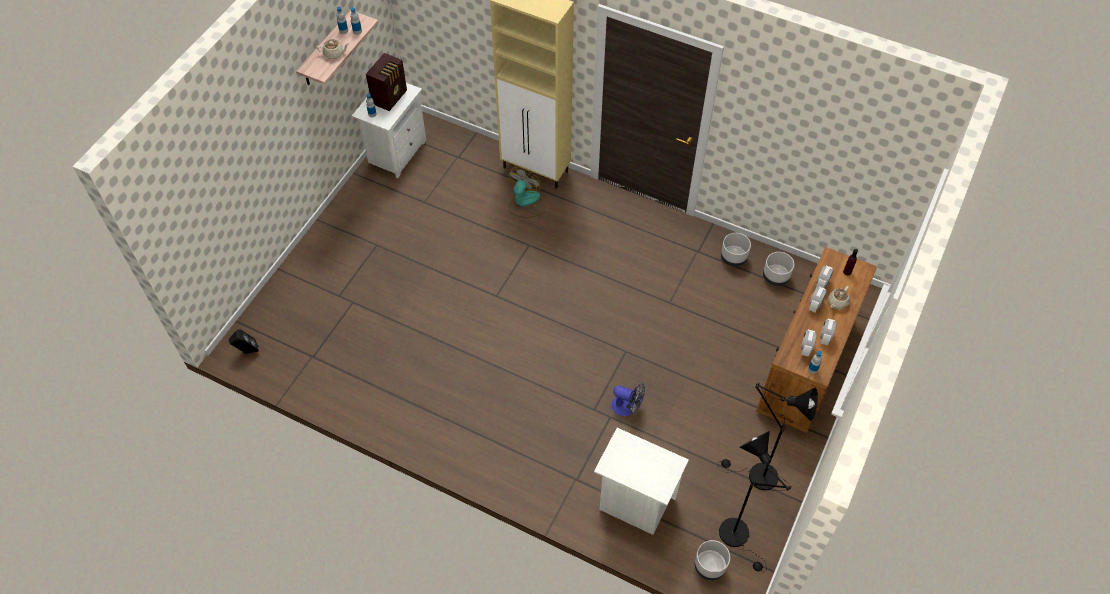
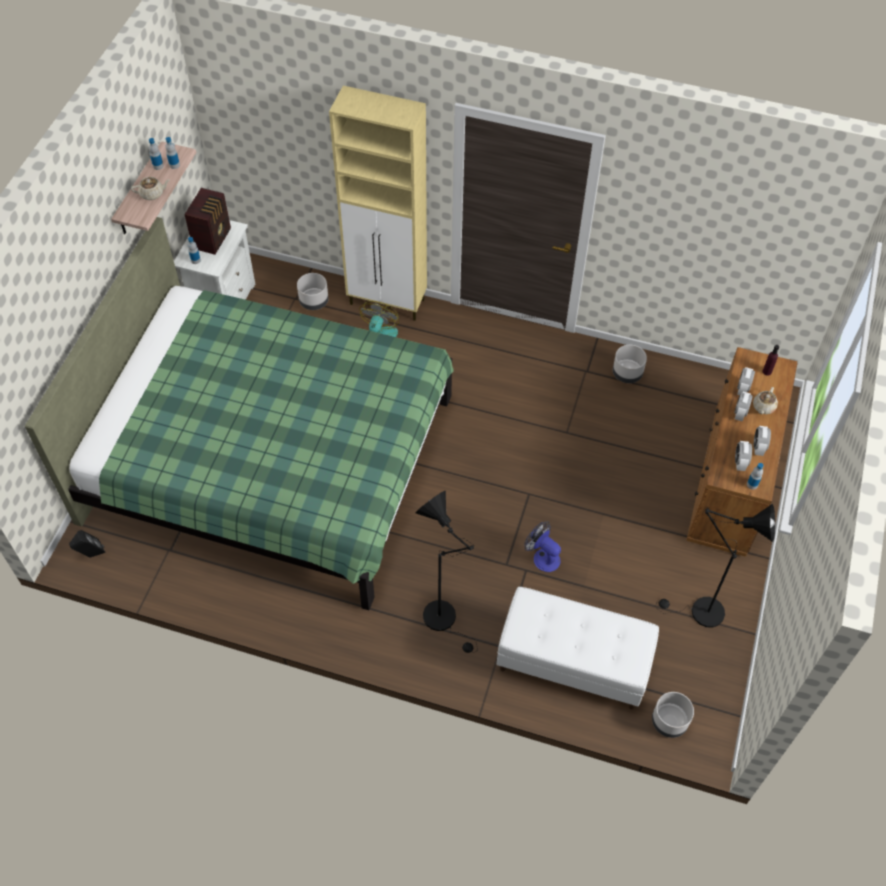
camera: 10 degrees left, 0 degrees up
(411, 291) = (271, 459): none -> green bed
(627, 407) = (542, 556): fan -> fan turned 150 degrees counterclockwise
(634, 503) = (572, 663): white nightstand -> white bench
(738, 537) = (694, 684): black floor lamp -> black floor lamp (444, 620)
(776, 277) = (677, 389): grey planter -> grey planter (314, 301)

